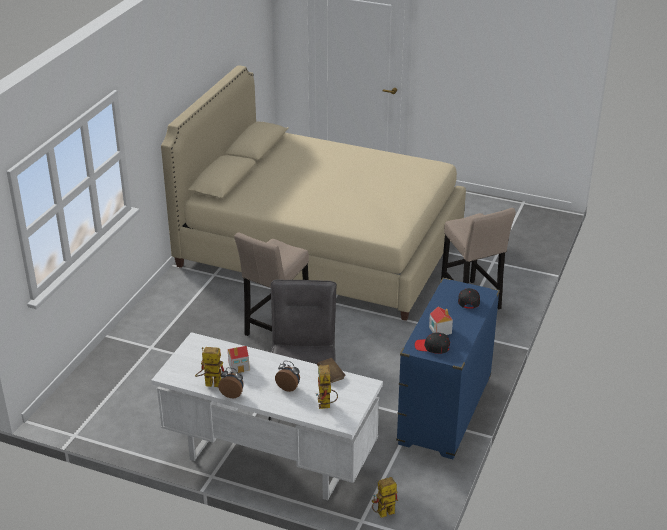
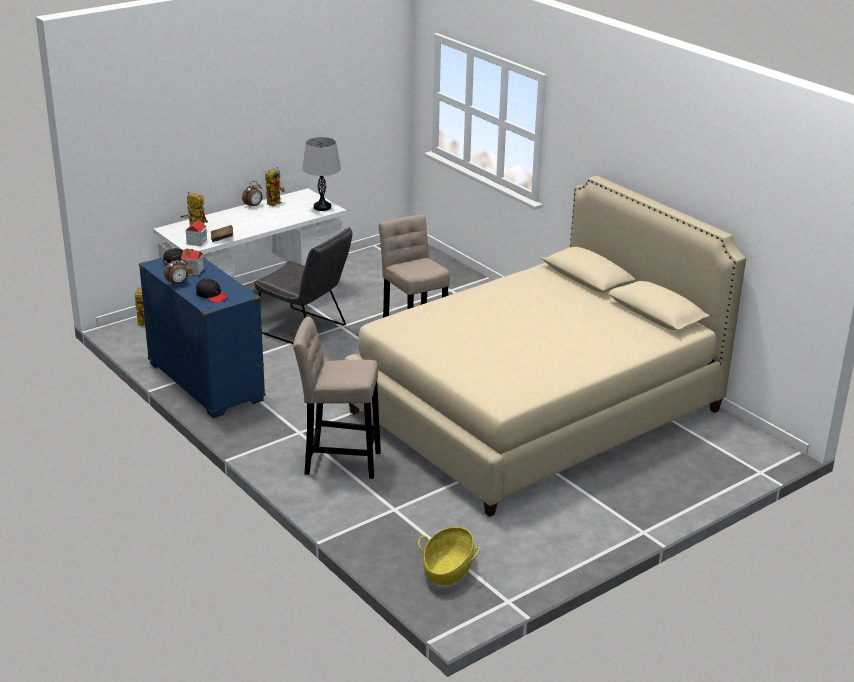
camera: 120 degrees right, 5 degrees down
(197, 348) = (322, 207): none -> grey table lamp
(239, 366) = (280, 214): toy house -> toy house (196, 242)
(288, 387) = (232, 223): alarm clock -> alarm clock (178, 283)
(522, 227) = (448, 570): none -> basket

